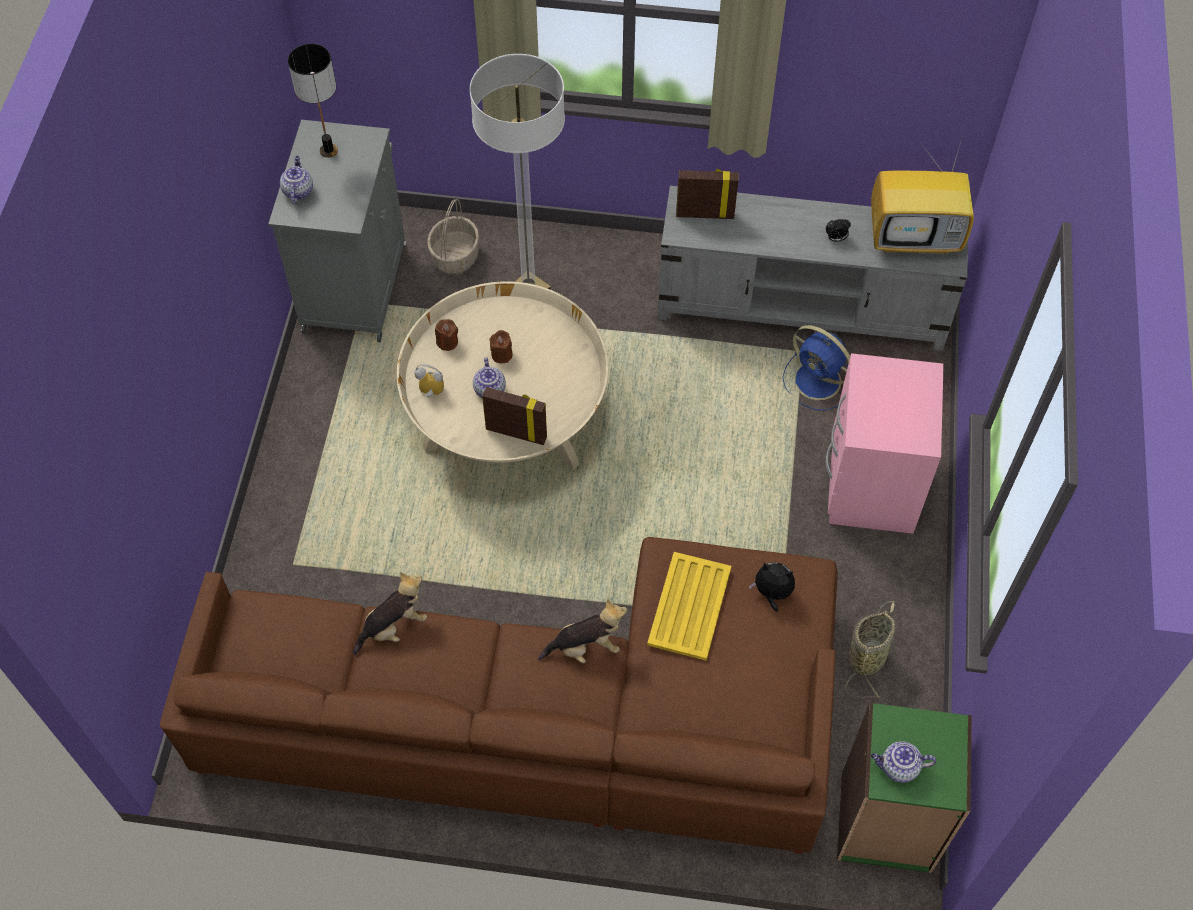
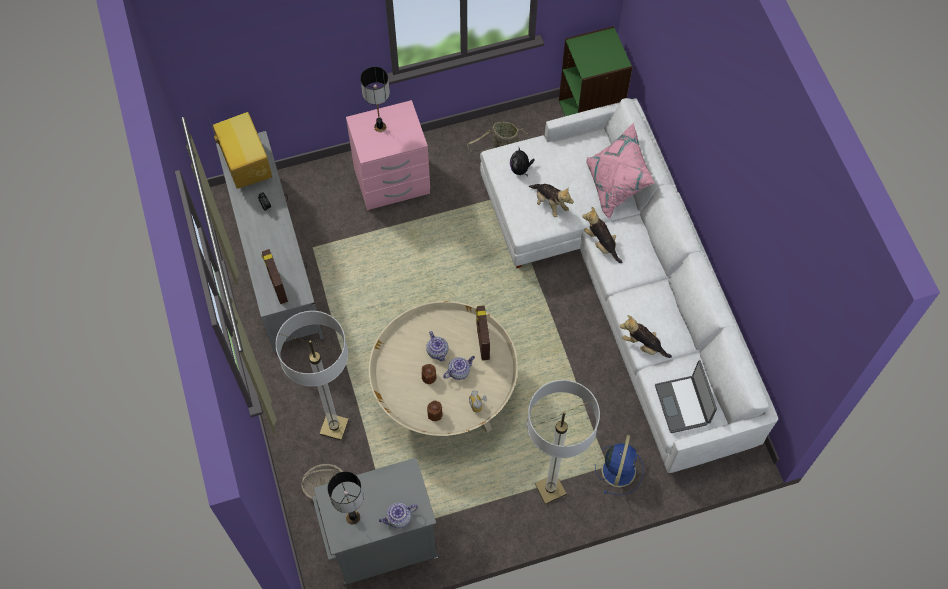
camera: 115 degrees left, 5 degrees up
(274, 630) = (683, 404): none -> laptop
(306, 485) = (550, 489): none -> floor lamp
(548, 720) = (624, 283): brown sofa -> white sofa
(678, 717) = (615, 186): none -> pink pillow
(690, 605) = (549, 203): yellow tray -> plush toy
(819, 382) = (331, 231): blue fan -> blue fan (619, 469)
(898, 767) = (609, 58): teapot -> teapot (438, 351)
(906, 398) = (380, 127): none -> table lamp

